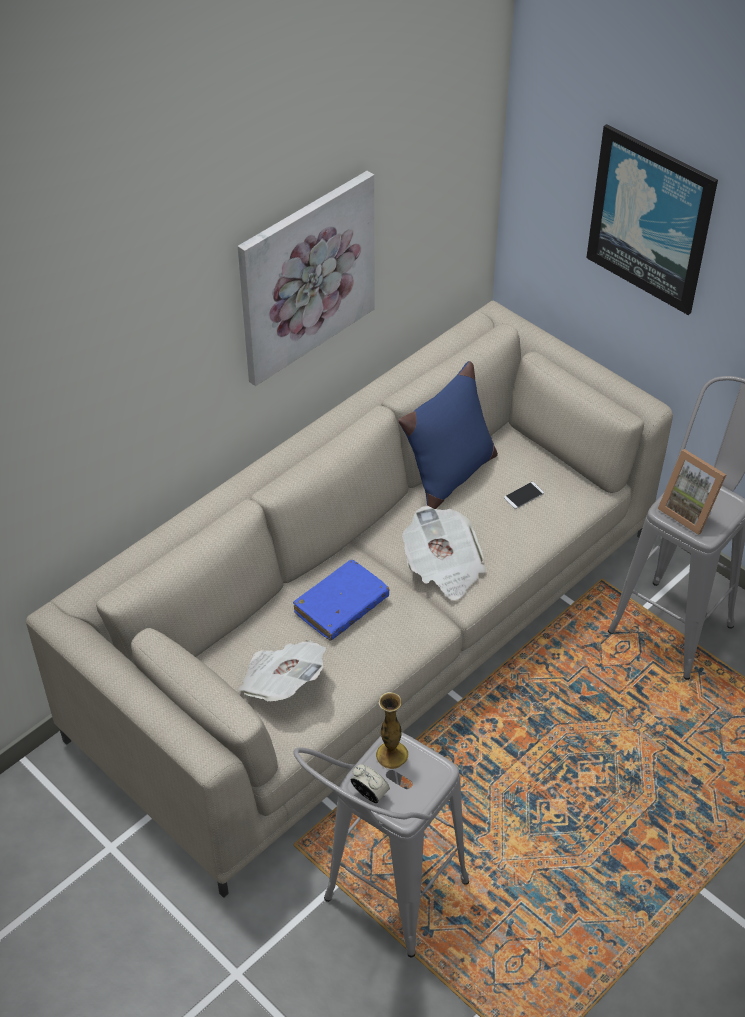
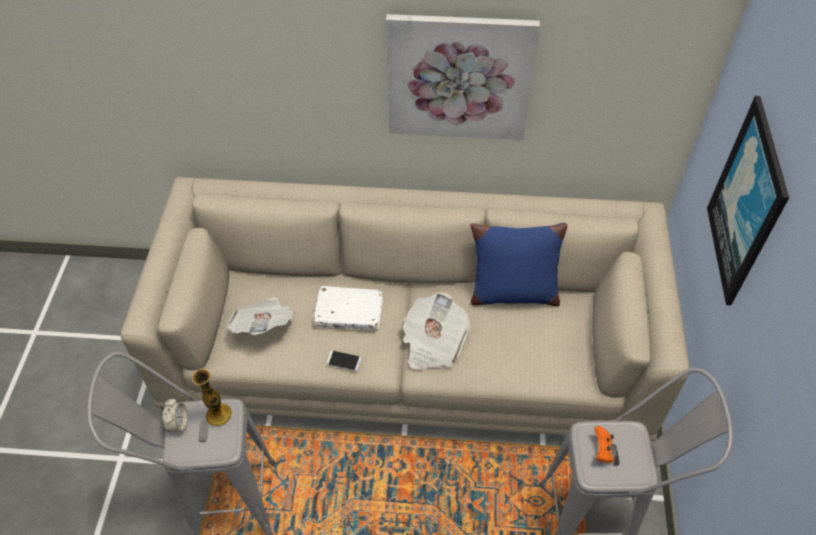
camera: 50 degrees right, 5 degrees up
(341, 606) = (349, 313): blue book -> white book
(524, 495) = (539, 344): phone -> phone (344, 361)
(690, 511) = (602, 450): picture frame -> orange game controller

